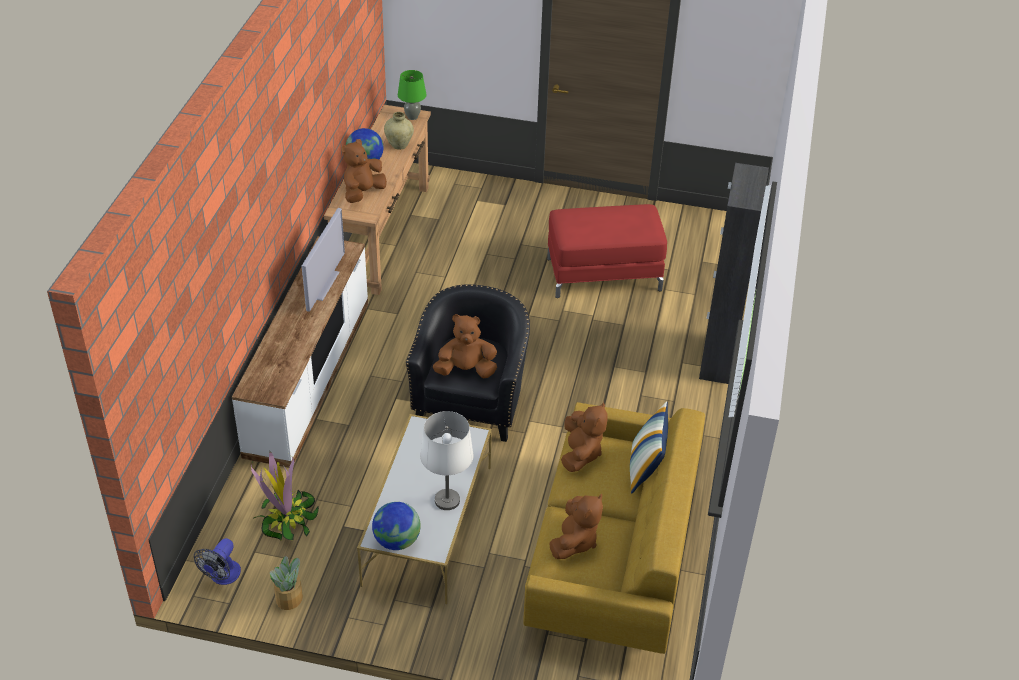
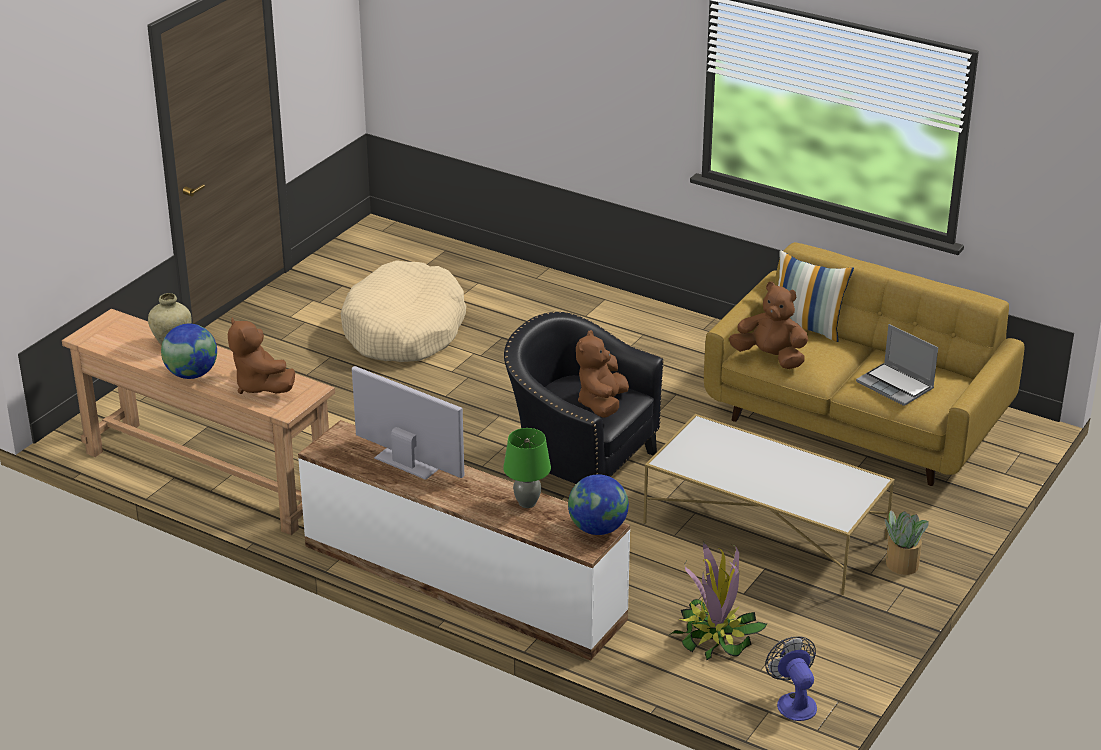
camera: 70 degrees left, 10 degrees down
(222, 577) = (793, 701): fan -> fan turned 150 degrees counterclockwise
(290, 598) = (844, 651): potted plant -> potted plant (901, 564)
(397, 541) = (848, 505): globe -> globe (597, 529)
(412, 117) = (114, 323): green table lamp -> green table lamp (527, 503)
(447, 500) = (797, 462): white table lamp -> none
(575, 541) = (896, 386): brown plush toy -> laptop
(604, 274) = (404, 330): red ottoman -> beige dog bed
(718, 358) = (591, 293): black cabinet -> none

